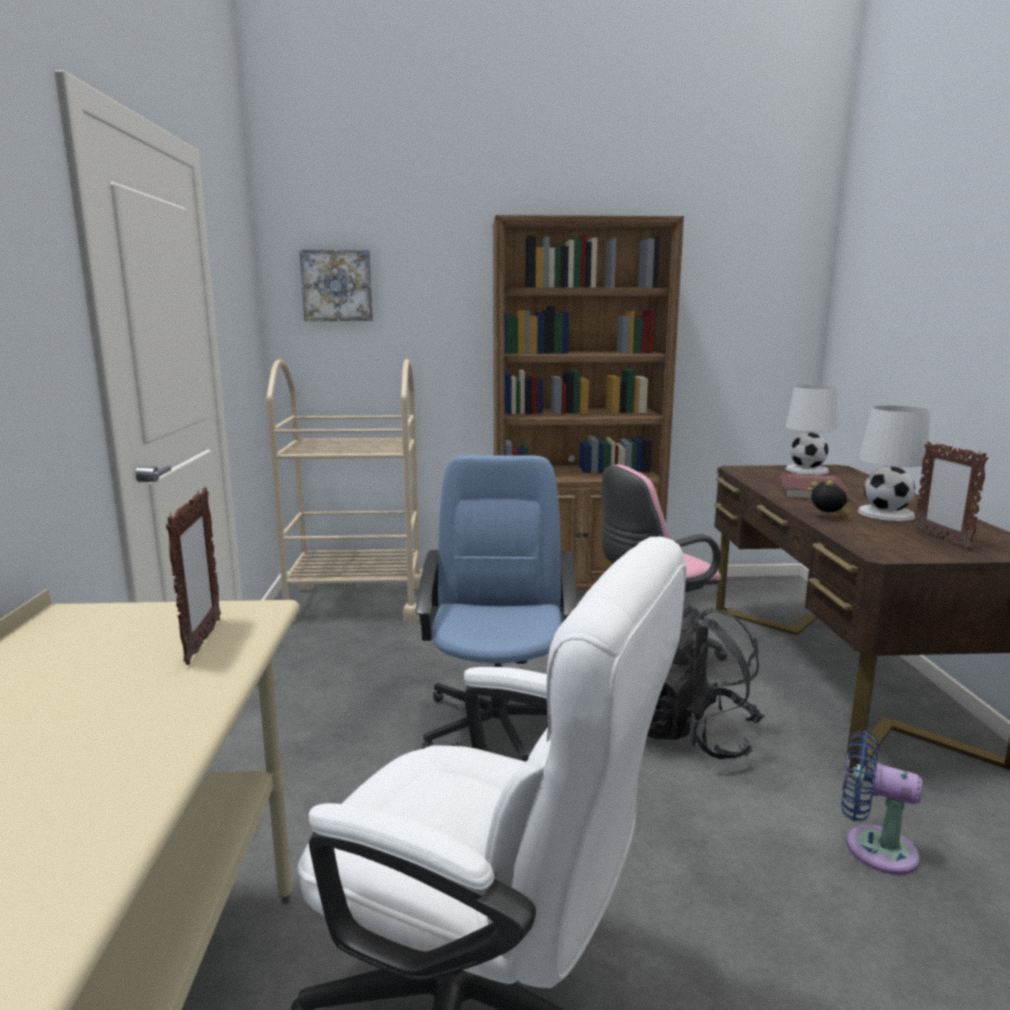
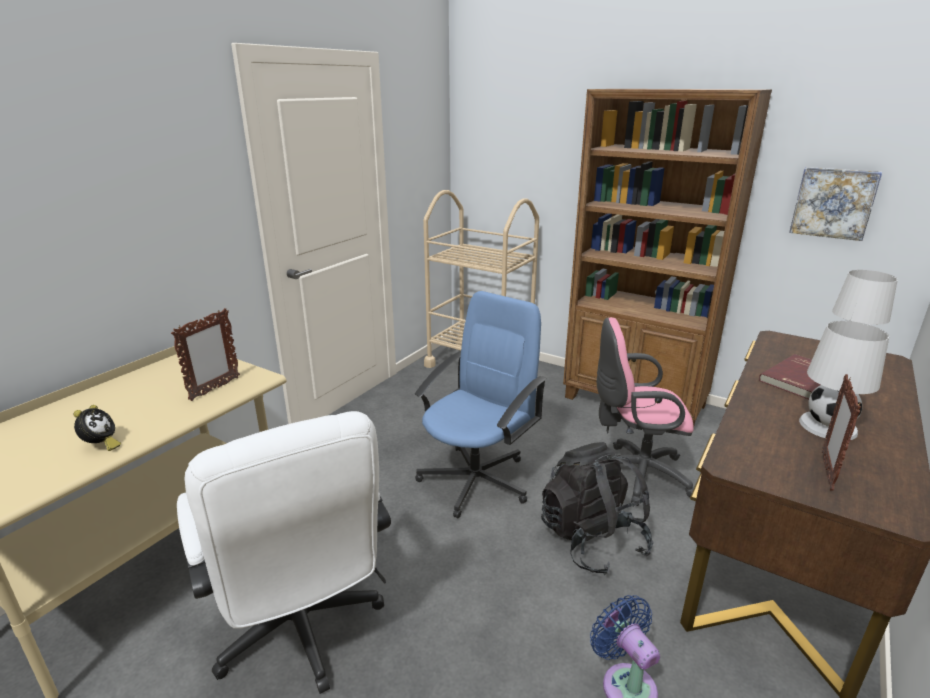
camera: 35 degrees right, 10 degrees up
(337, 286) = (497, 134): picture -> picture (833, 203)
(828, 517) = (757, 413): alarm clock -> alarm clock (101, 446)

